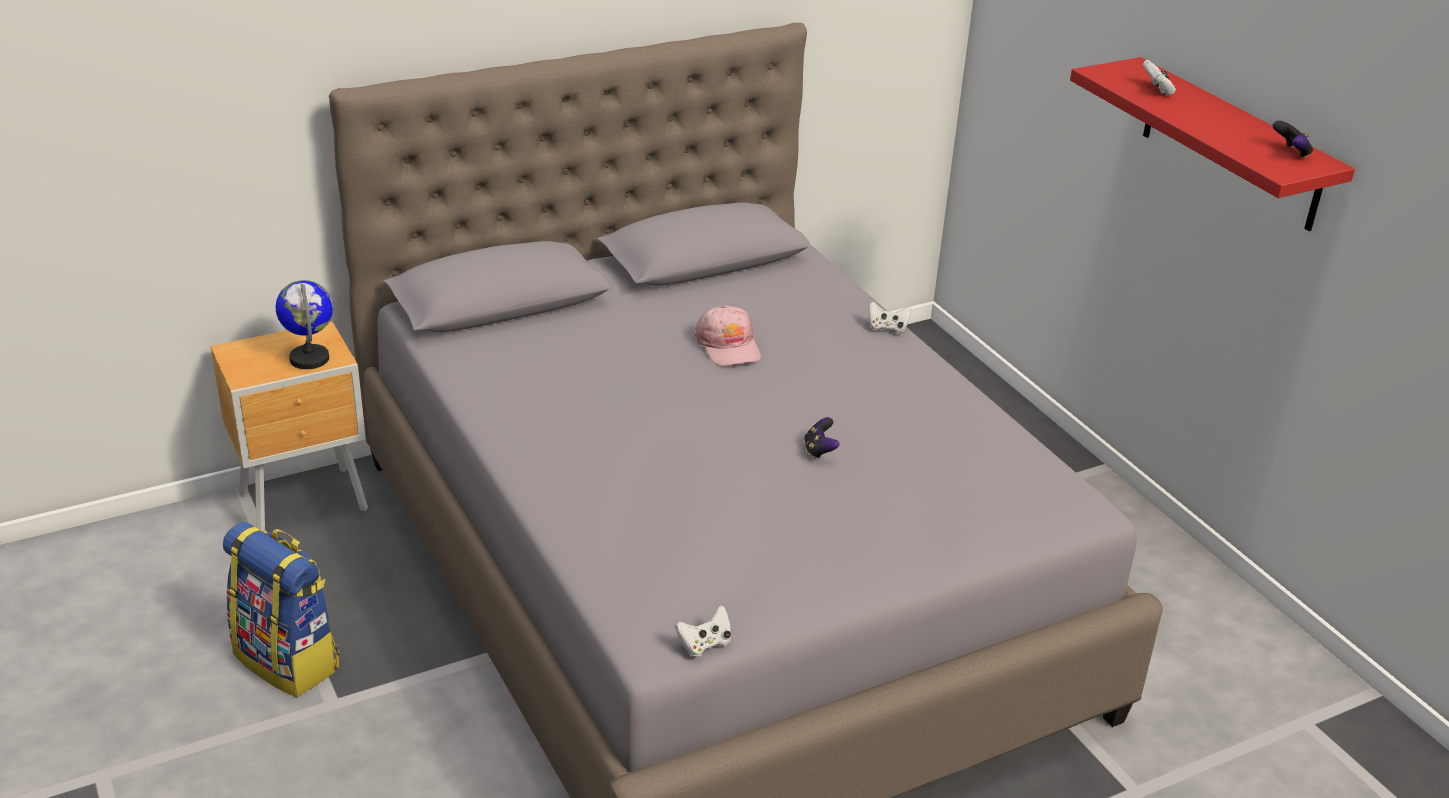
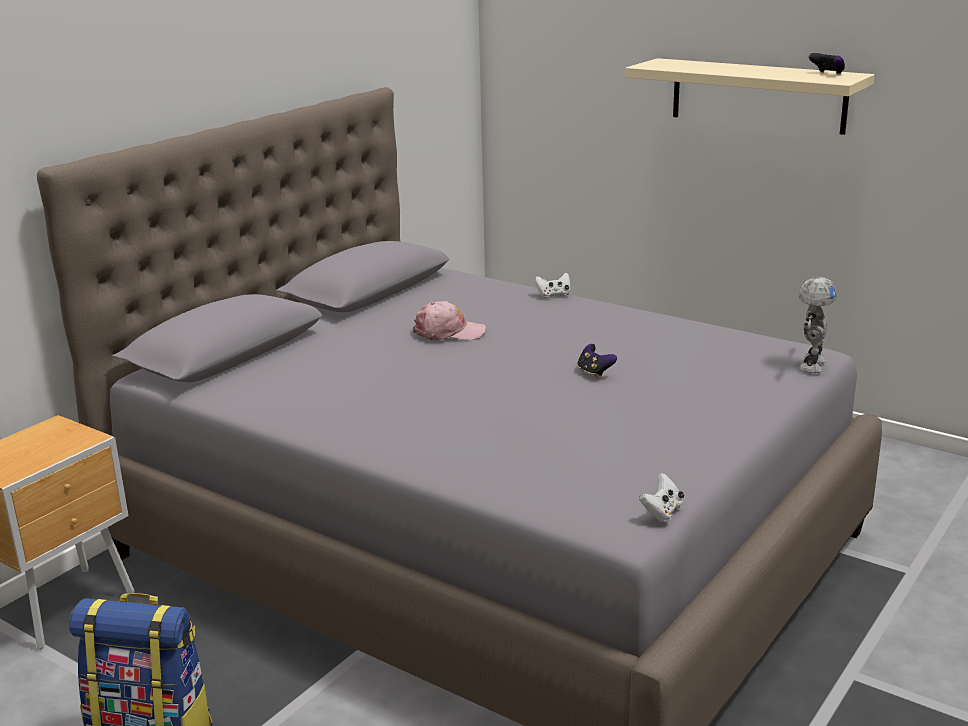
camera: 25 degrees left, 10 degrees down
(310, 358) = (62, 445): globe -> none
(728, 346) = (449, 332): pink cap -> pink cap turned 45 degrees counterclockwise
(1061, 522) = (810, 365): none -> toy robot
(1157, 90) = (696, 66): white game controller -> none
(1231, 145) = (757, 95): red shelf -> beige shelf

